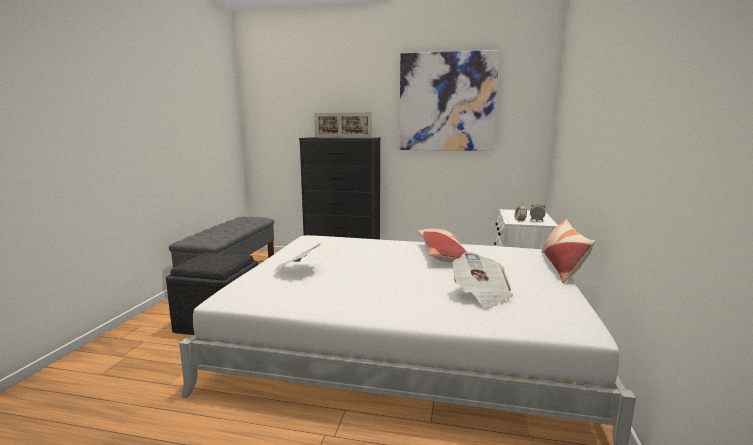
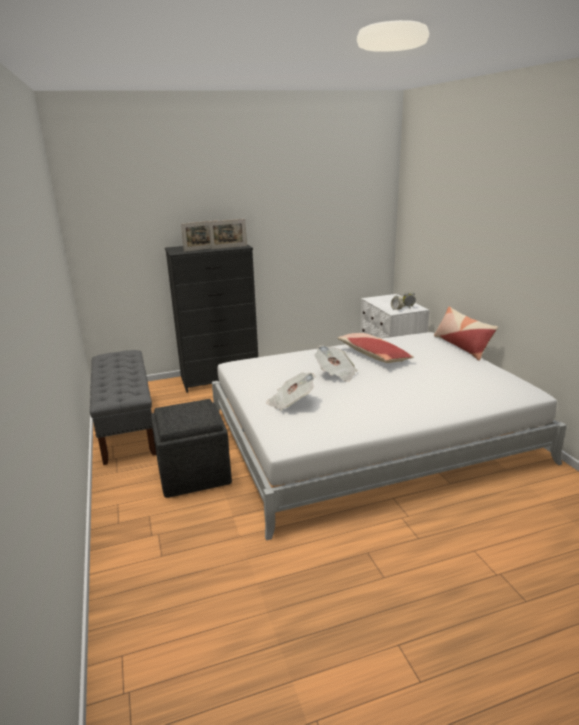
camera: 30 degrees left, 10 degrees up
(447, 102) = (305, 199): picture -> none
(481, 294) = (452, 384): newspaper -> newspaper (336, 374)

